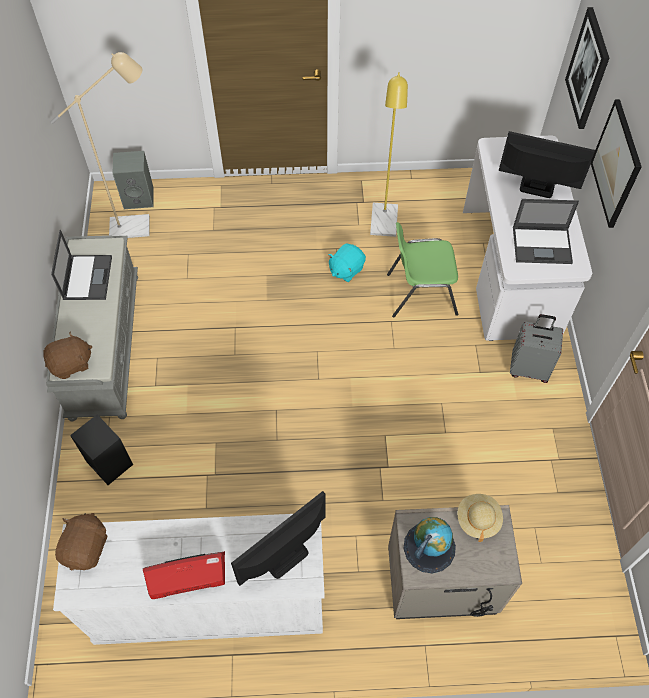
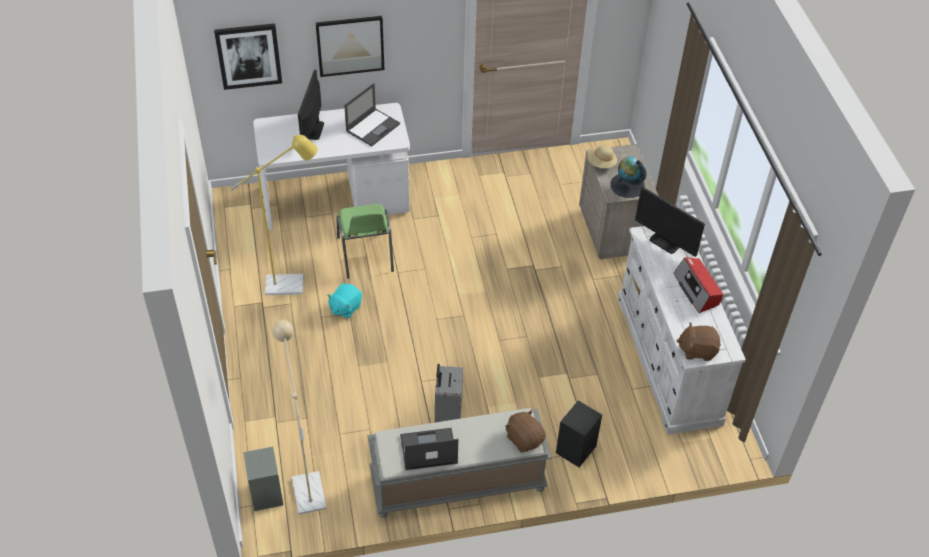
camera: 100 degrees left, 10 degrees down
(346, 269) = (345, 308): turquoise plush toy -> turquoise plush toy turned 90 degrees clockwise
(529, 368) = (429, 188): grey suitcase -> grey suitcase (447, 414)
(542, 245) = (373, 127): laptop -> laptop turned 45 degrees clockwise

